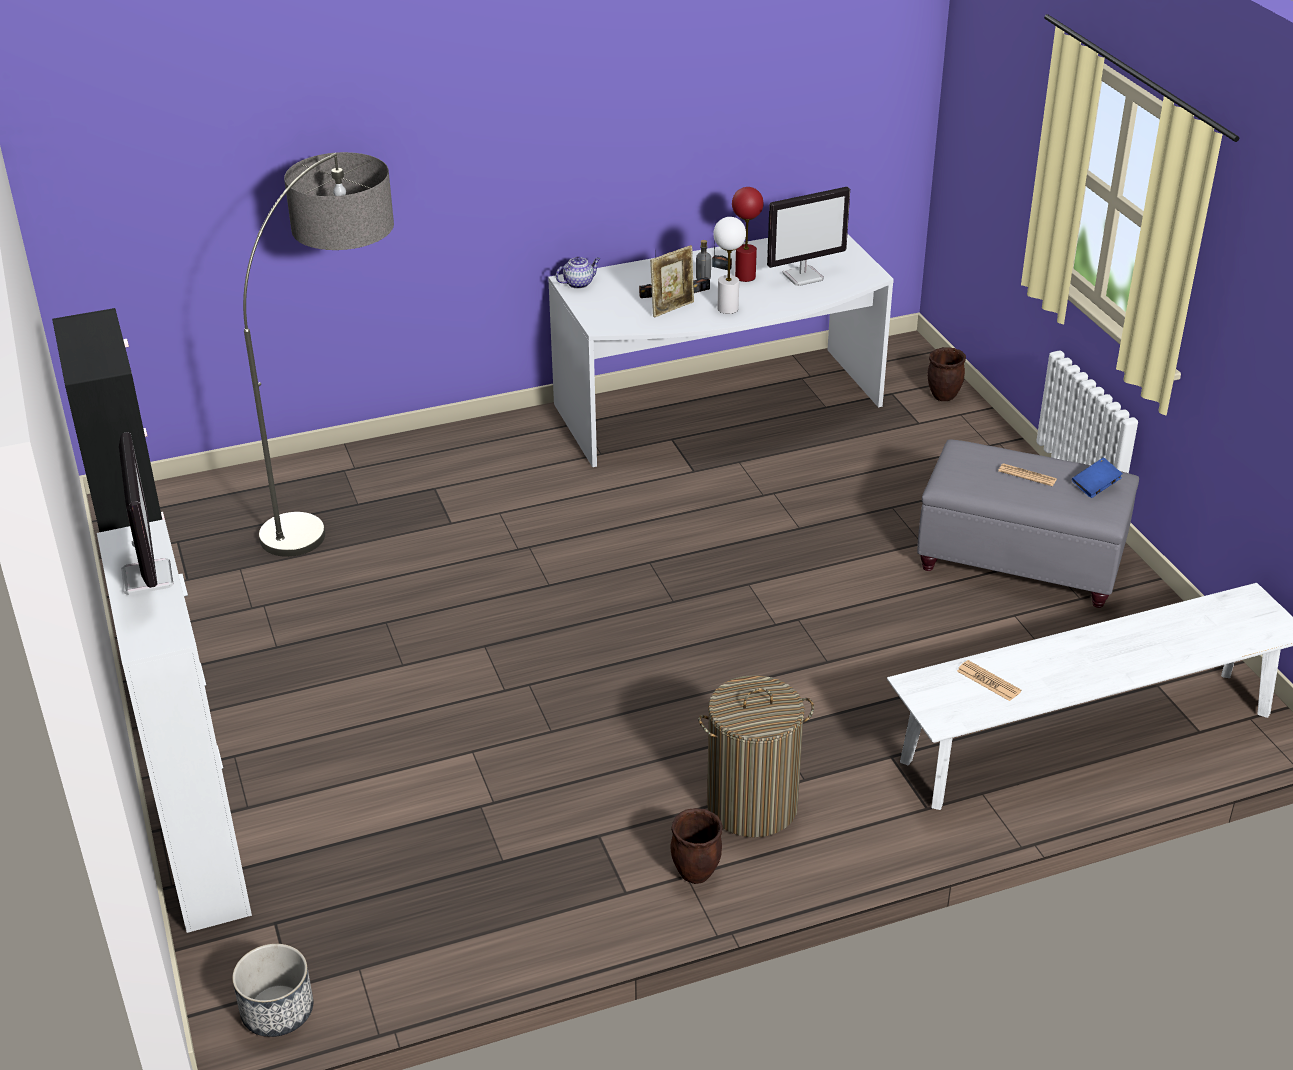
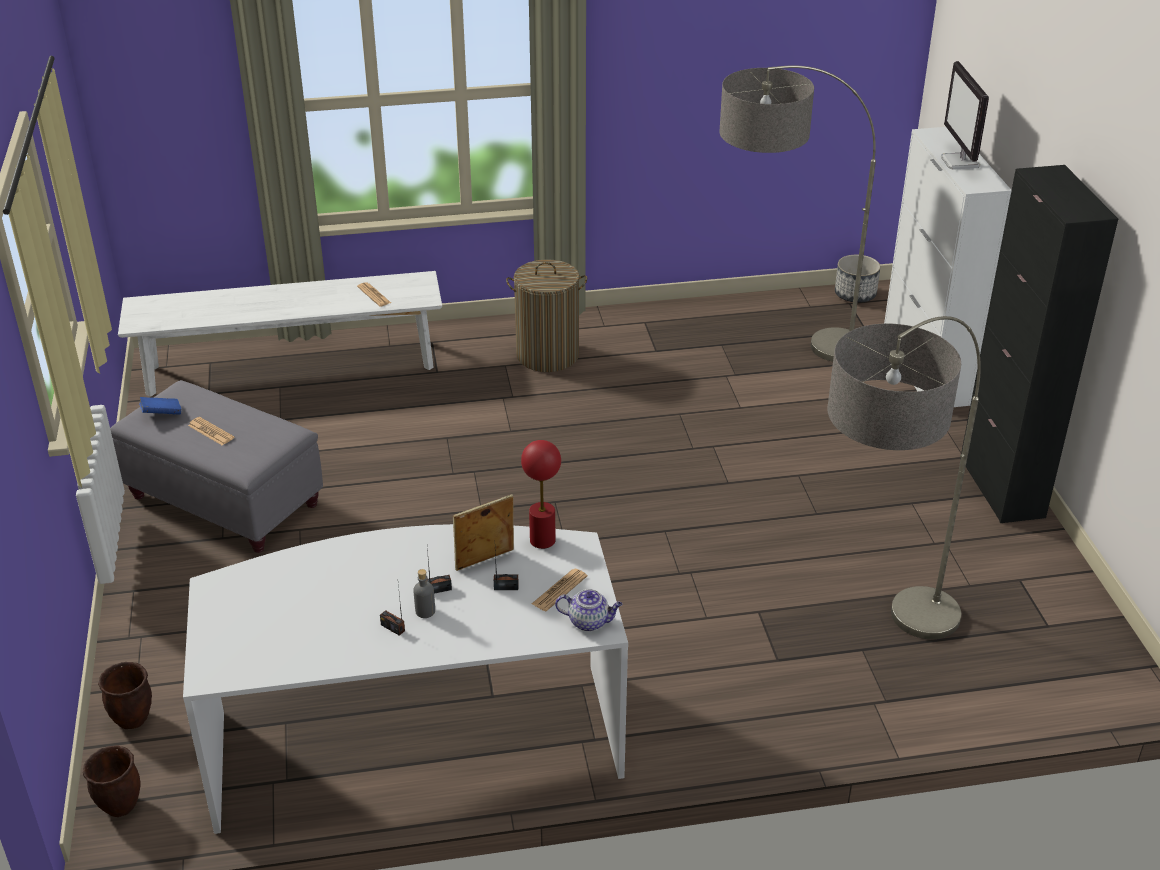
camera: 170 degrees left, 0 degrees up
(420, 846) = (776, 357): none -> floor lamp
(579, 283) = (589, 621): teapot -> teapot turned 150 degrees counterclockwise
(607, 298) = (559, 590): none -> newspaper
(696, 873) = (597, 326): brown planter -> brown planter (120, 805)
(728, 308) = (419, 553): white table lamp -> none
(745, 277) = (371, 605): red table lamp -> red table lamp (542, 540)
(803, 276) = (297, 596): monitor -> none

